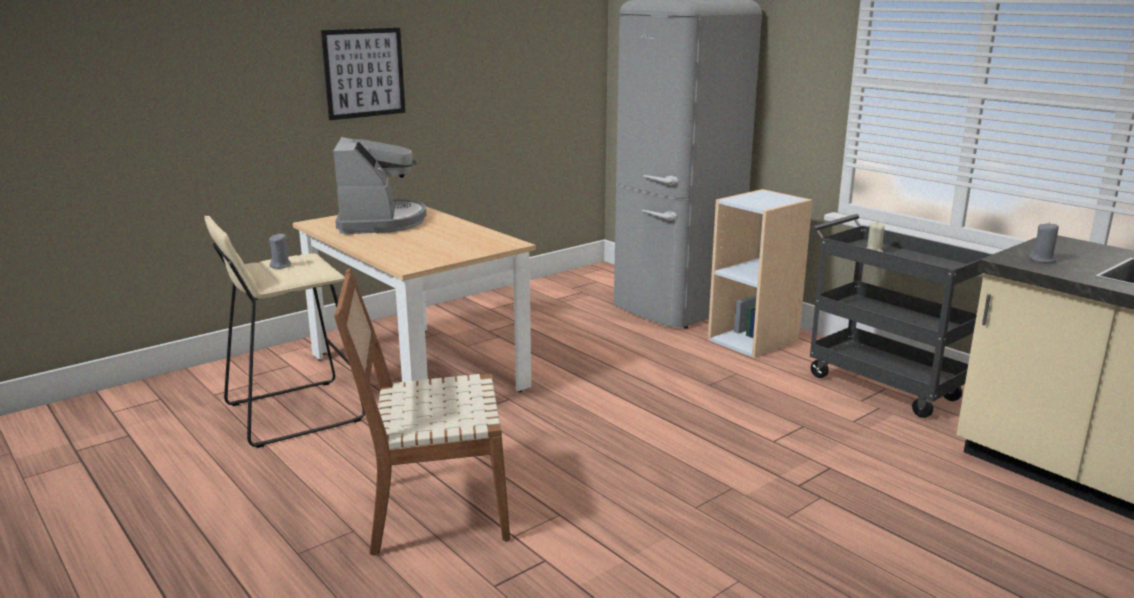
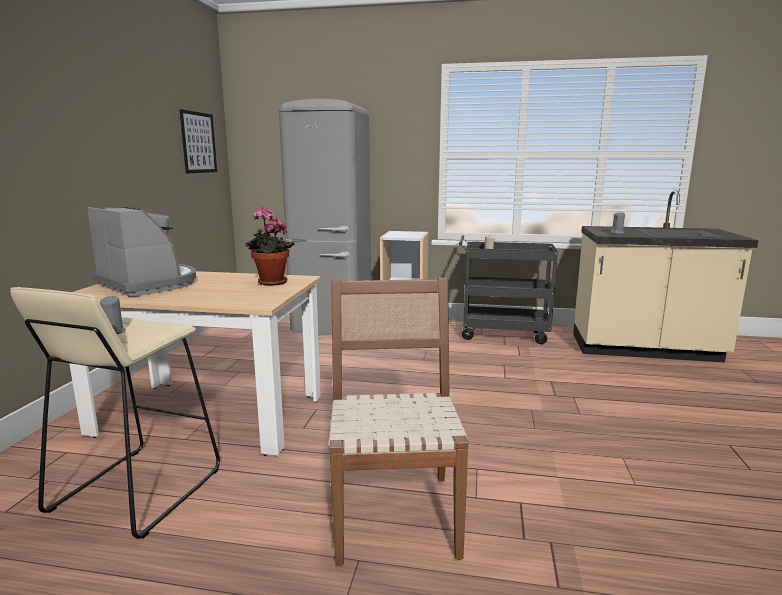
camera: 40 degrees left, 5 degrees down
(364, 73) = (76, 150): picture -> picture (198, 142)
(431, 512) = (394, 511): chair -> chair turned 135 degrees clockwise
(469, 243) = (270, 283): none -> potted plant

